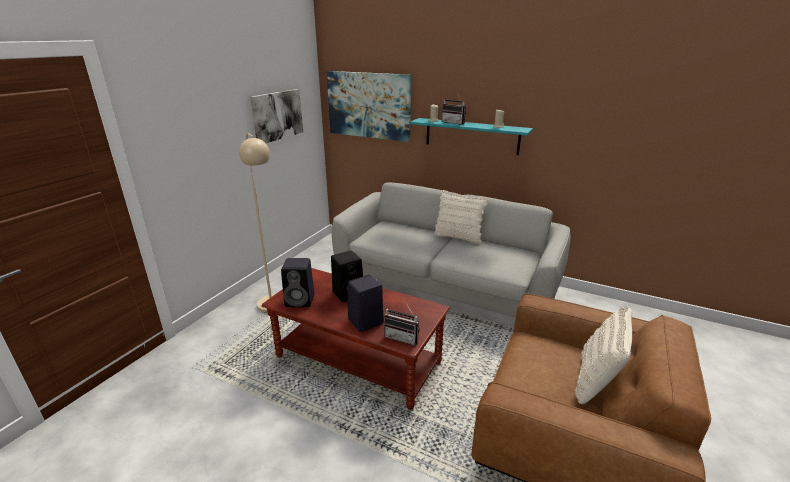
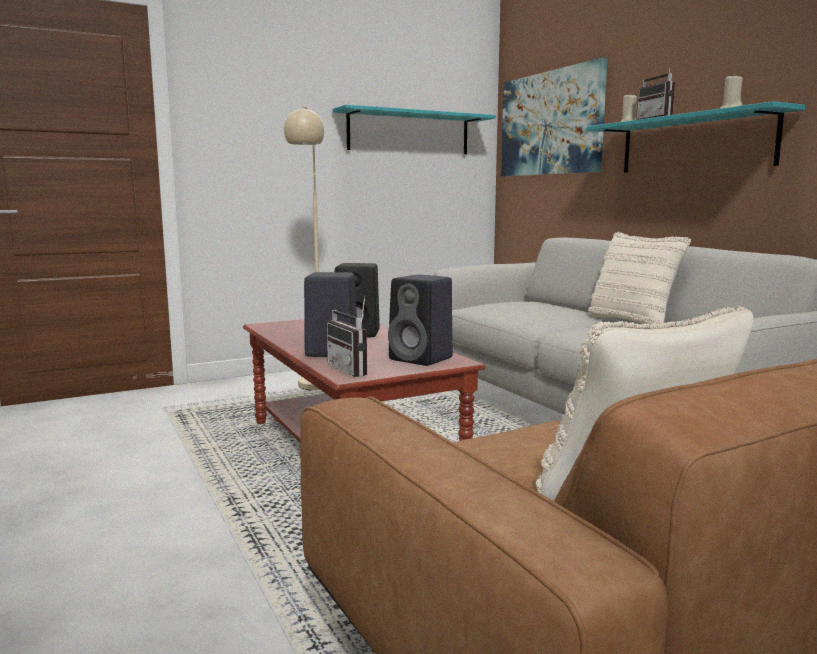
camera: 35 degrees right, 15 degrees down
(277, 115) = (409, 133): picture -> turquoise shelf
(301, 300) = (290, 328): black speaker -> black speaker (423, 359)

